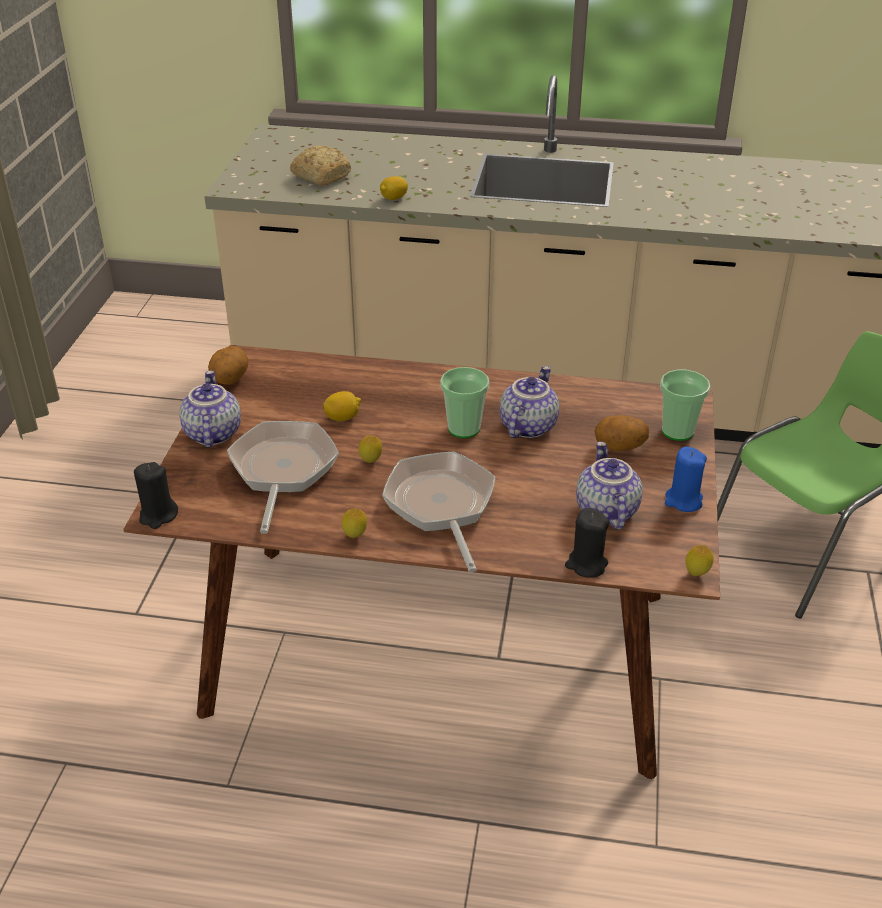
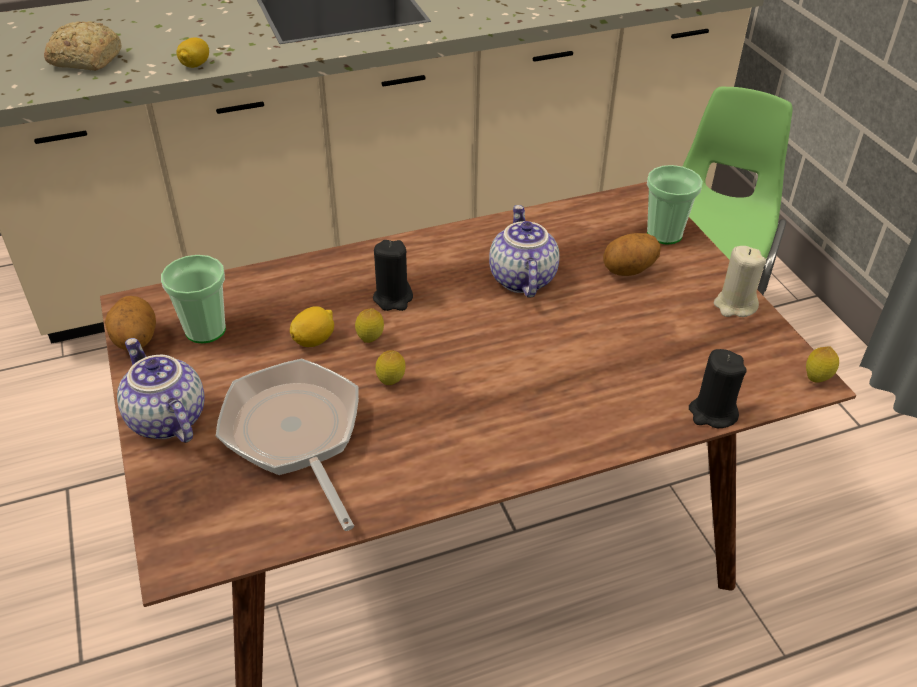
camera: 30 degrees left, 5 degrees up
(158, 515) = (179, 563): black candle -> black candle (393, 298)
(355, 536) = (449, 484): lemon -> lemon (370, 340)
(441, 506) = (513, 406): frying pan -> none
(464, 428) = (459, 305): cup -> cup (205, 330)
(605, 511) = (676, 344): teapot -> none
(683, 501) = (734, 305): blue candle -> beige candle

